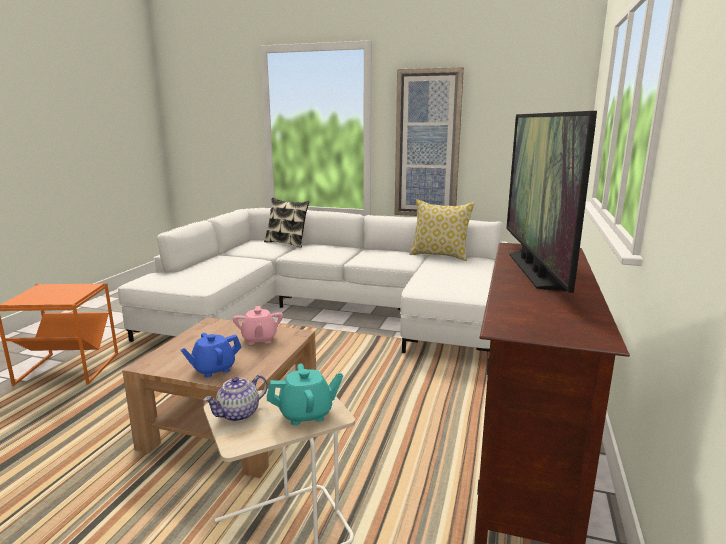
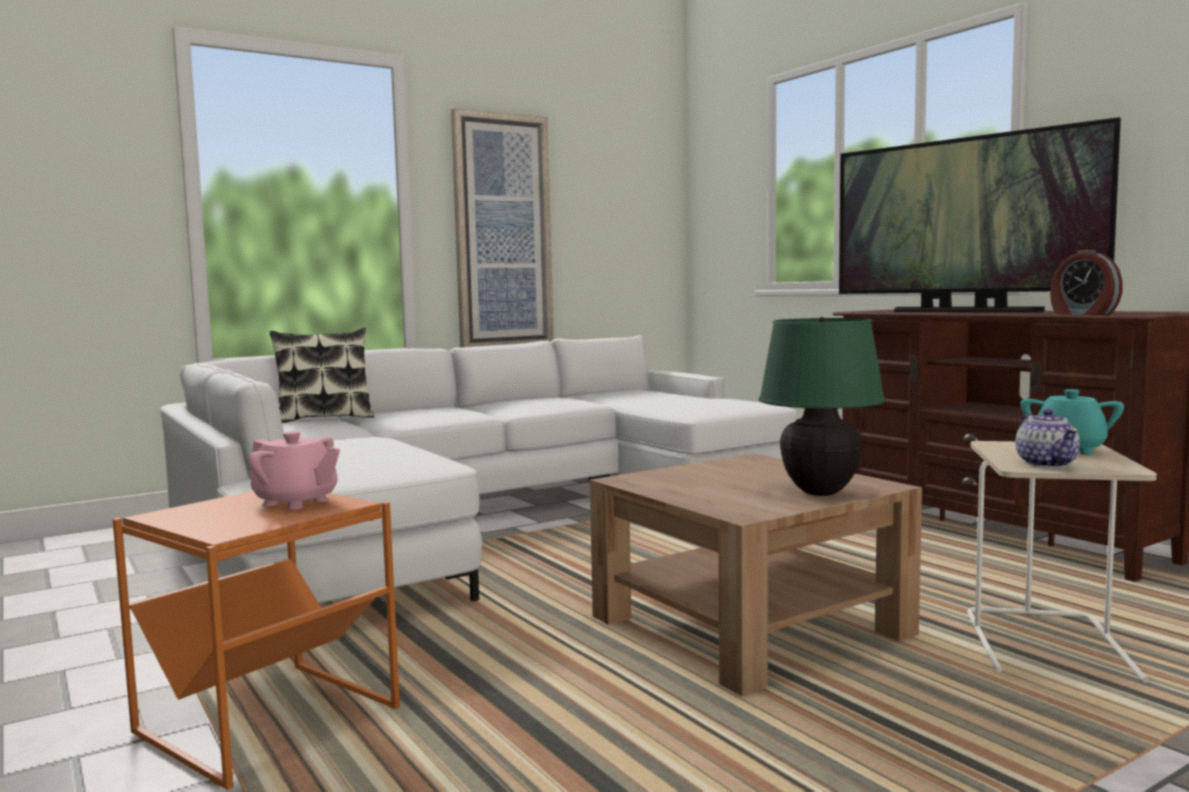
camera: 50 degrees left, 10 degrees down
(213, 369) = (819, 492): blue teapot -> green table lamp
(259, 339) = (742, 470): pink teapot -> pink teapot (296, 502)
(439, 256) = (588, 395): pillow -> none
(509, 308) = (1083, 314): none -> alarm clock

